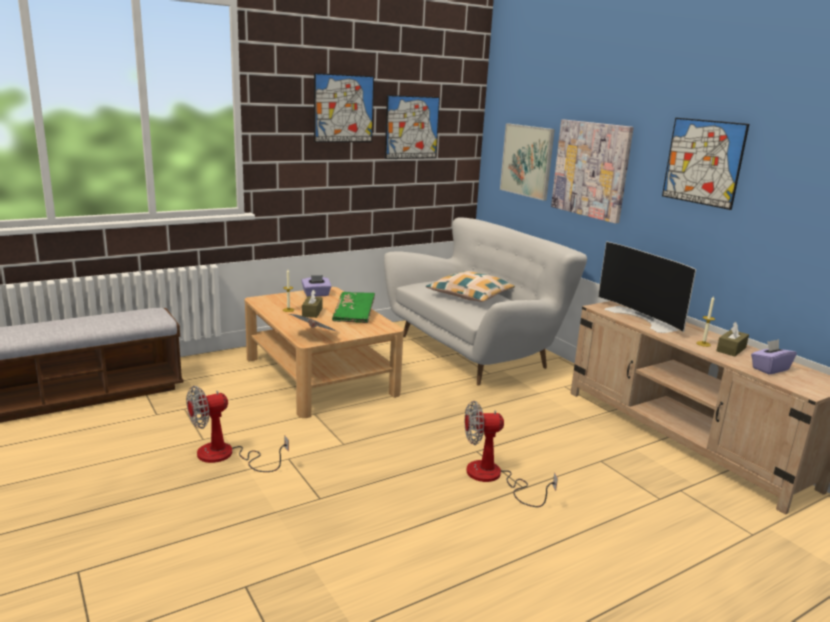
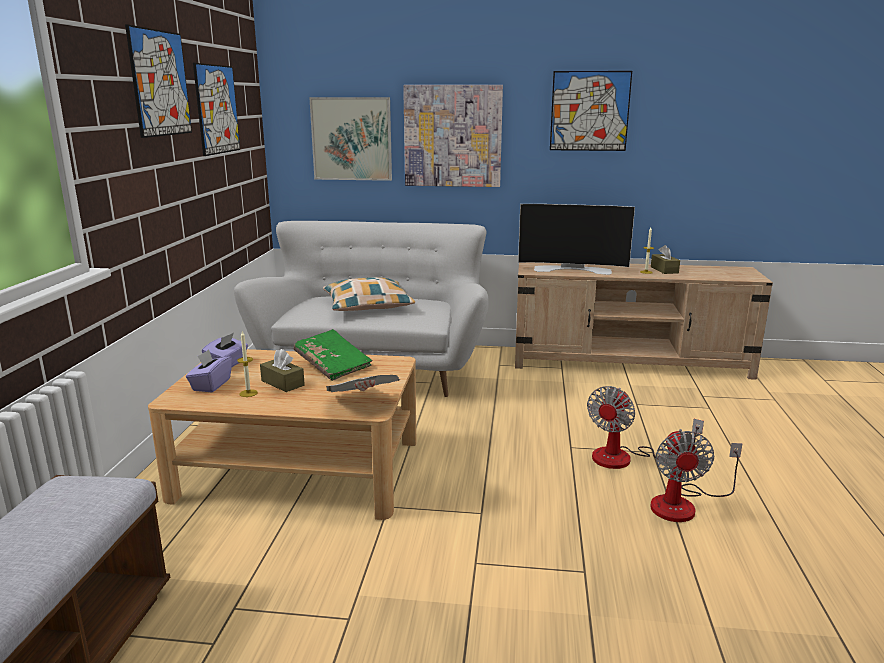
camera: 50 degrees left, 0 degrees up
(226, 456) = (419, 612): fan -> fan (683, 504)
(769, 369) = (709, 273): purple tissue box -> purple tissue box (211, 385)

